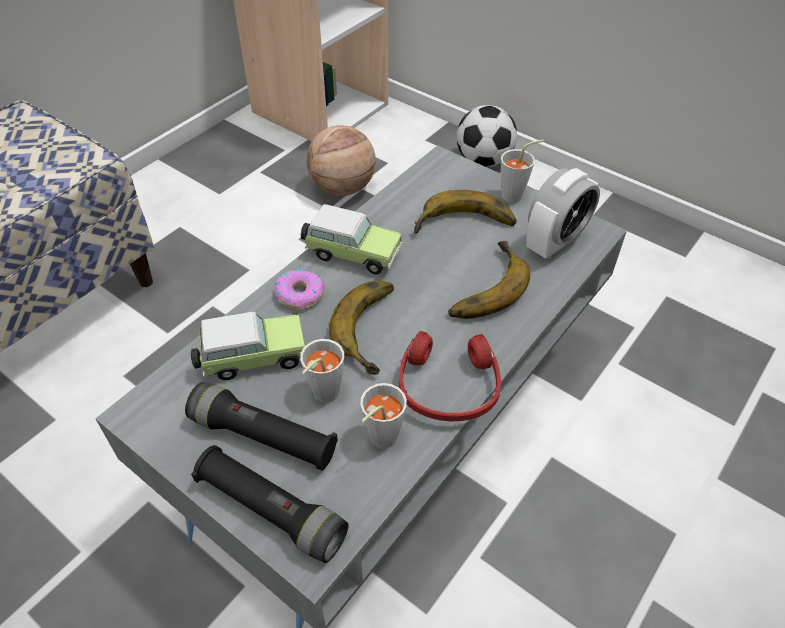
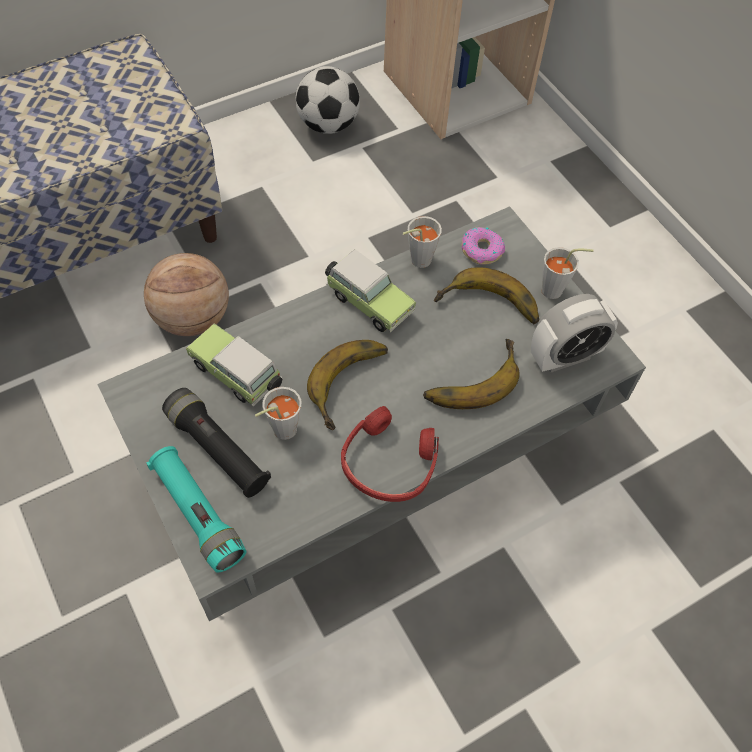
camera: 20 degrees right, 10 degrees up
(251, 358) = (238, 375): toy car -> toy car turned 150 degrees counterclockwise
(271, 511) = (198, 514): black flashlight -> turquoise flashlight
(300, 294) = (304, 328): donut -> donut (481, 250)
(343, 188) = (437, 193): basketball -> basketball (193, 318)
(379, 441) = (307, 489): grey cup -> grey cup (416, 261)
(483, 161) = (601, 207): football -> football (328, 124)

